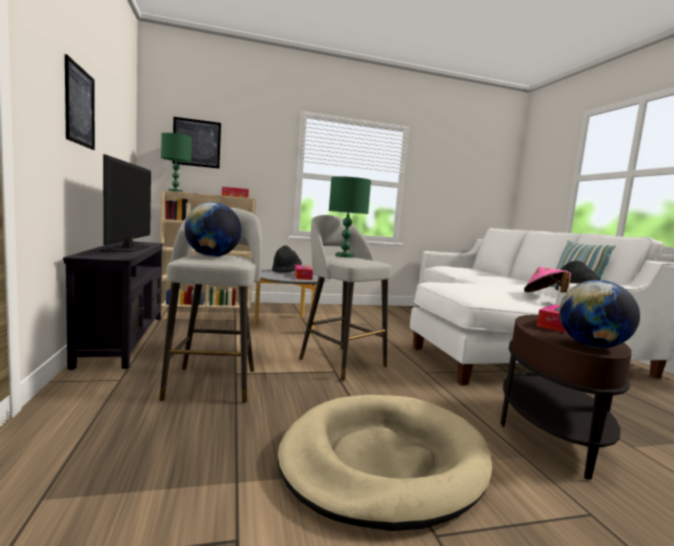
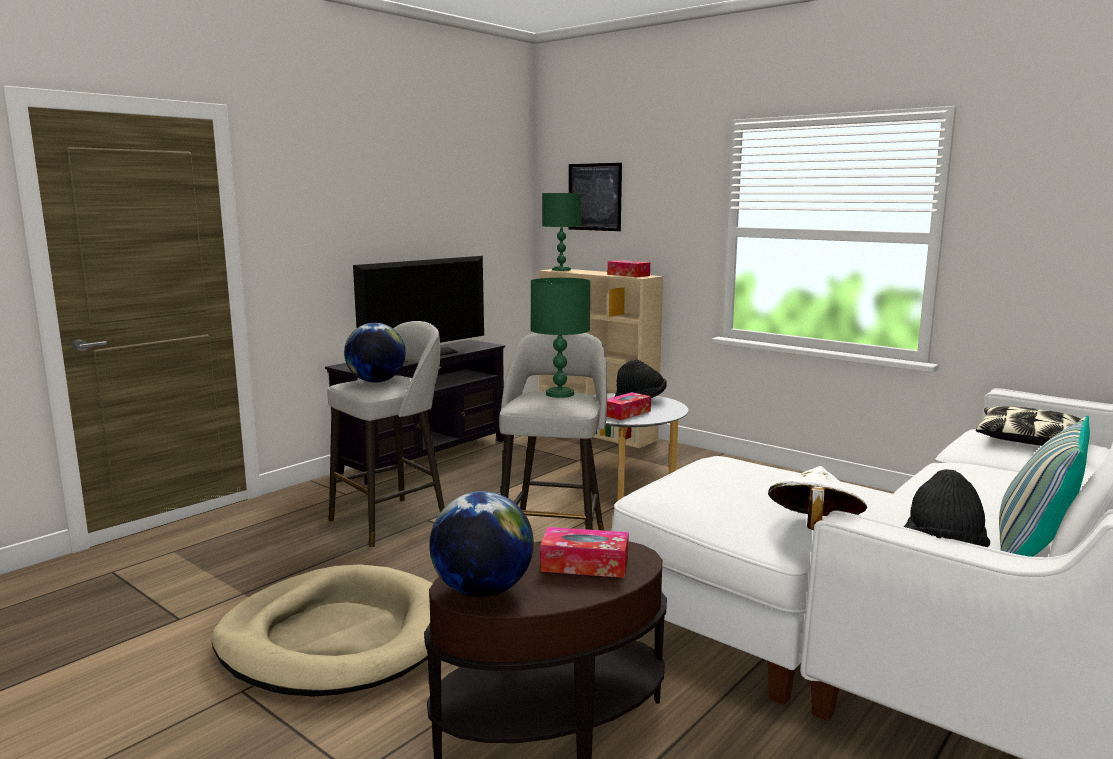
camera: 55 degrees right, 5 degrees up
(80, 106) = (364, 211): picture -> none
(458, 267) = (1030, 440): none -> pillow
(544, 295) = (813, 528): pink hat -> white hat

